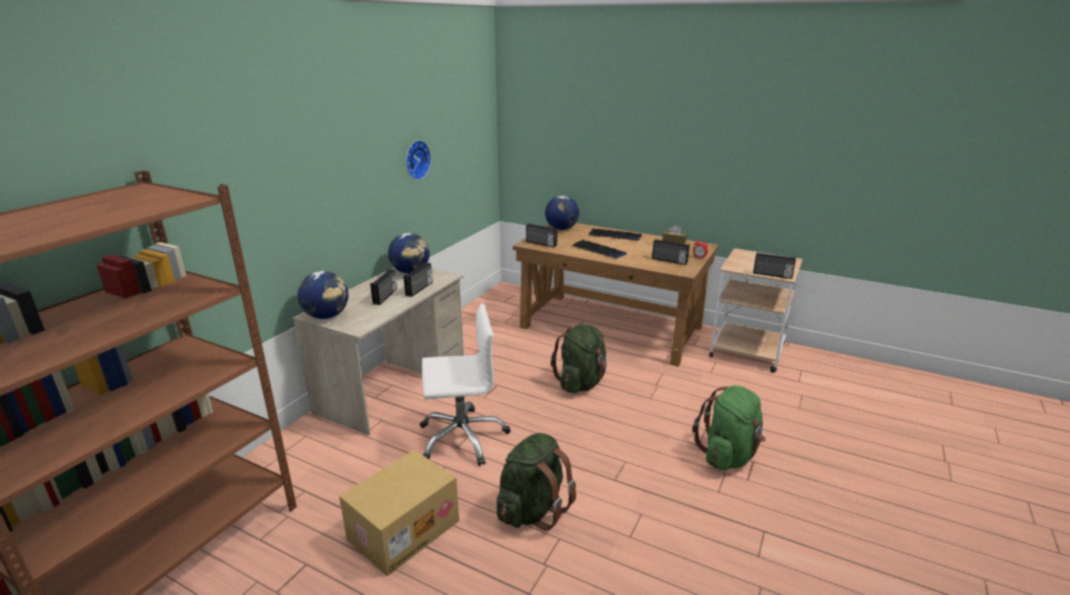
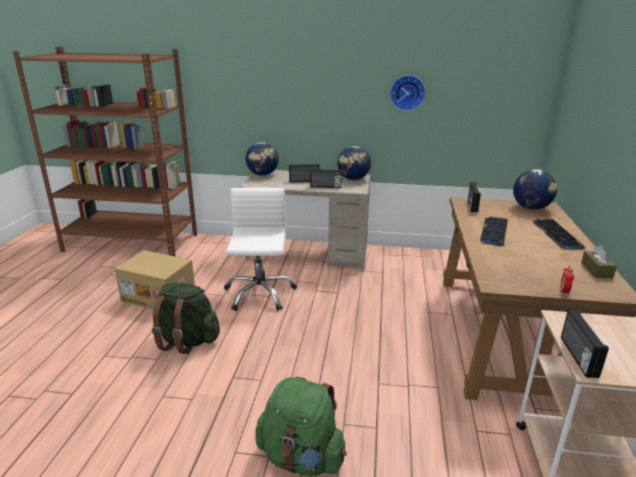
camera: 70 degrees right, 0 degrees up
(462, 437) = (259, 293): white office chair -> white office chair turned 150 degrees counterclockwise
(581, 383) = (373, 334): green backpack -> none
(669, 261) = (519, 272): radio -> none

